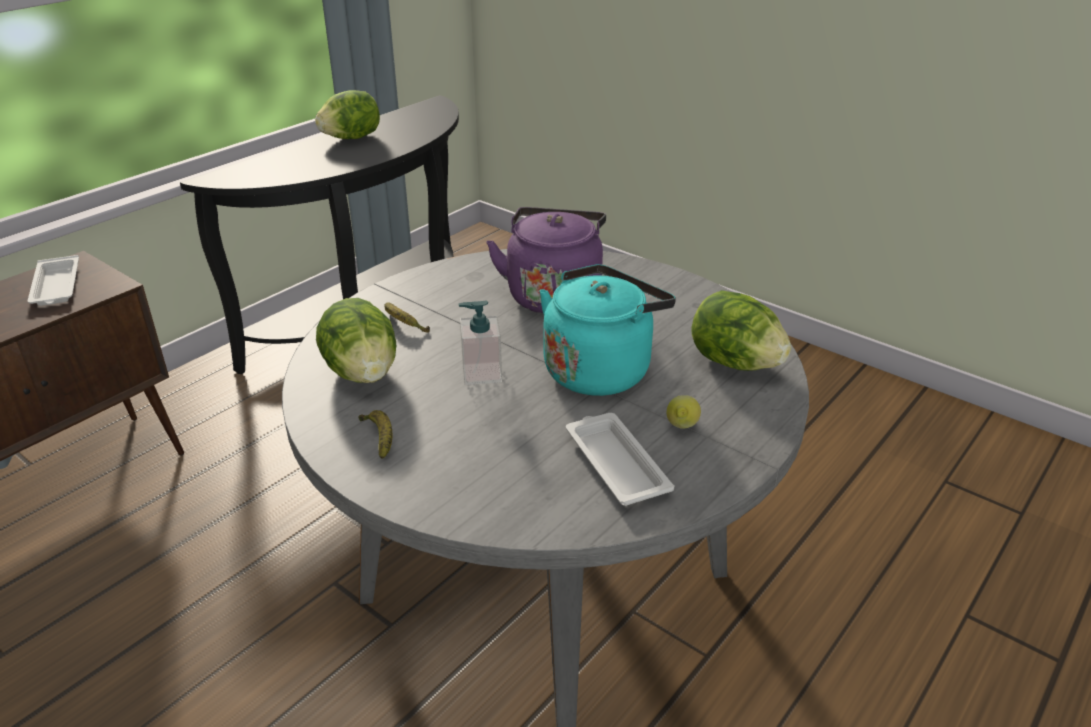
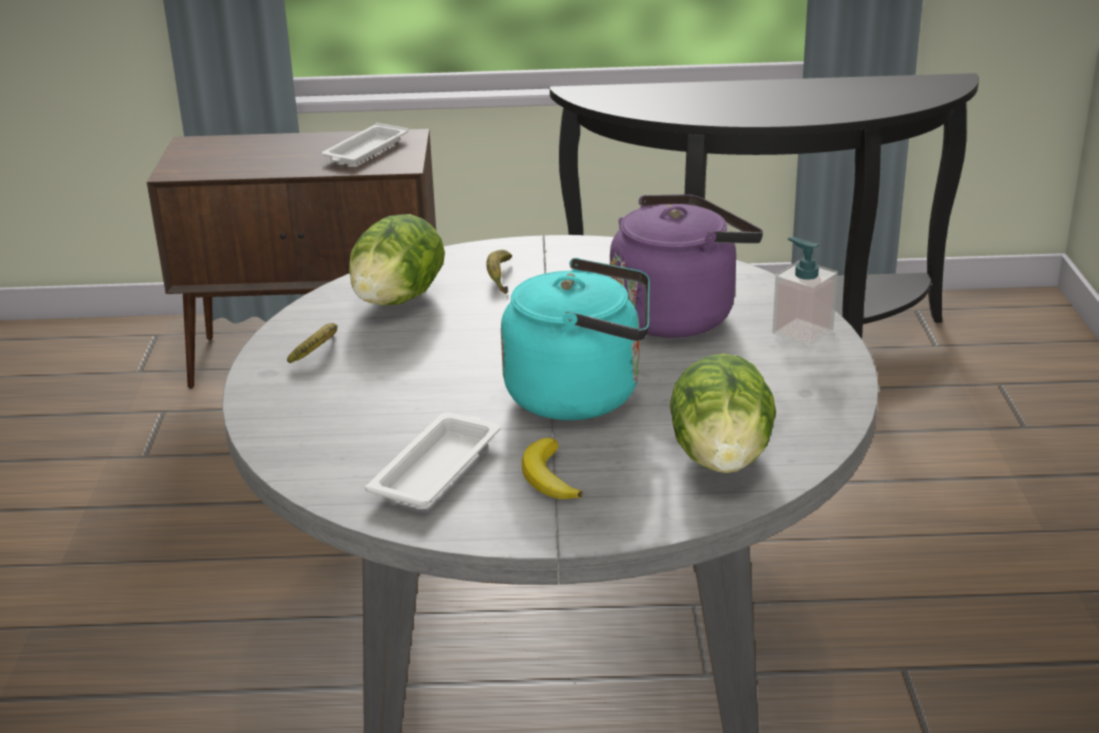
camera: 50 degrees right, 5 degrees down
(351, 138) = (779, 92): lettuce -> none
(481, 373) = (480, 346): soap dispenser -> soap dispenser (802, 332)
(681, 428) = (548, 477): lemon -> banana

